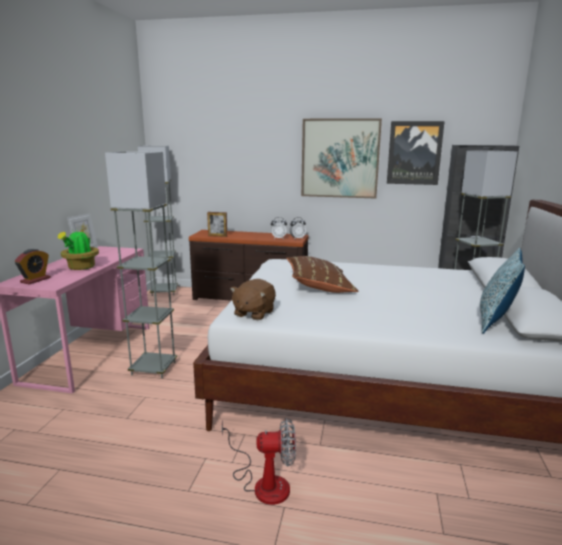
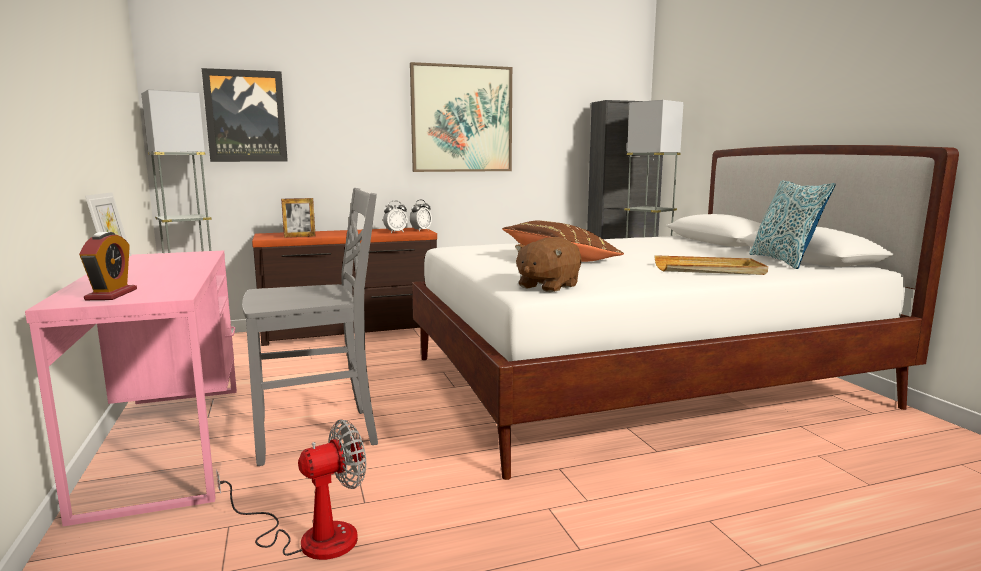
camera: 30 degrees left, 5 degrees down
(81, 267) = (166, 275): potted plant -> none
(153, 368) = (318, 435): grey floor lamp -> grey chair
(253, 313) = (547, 286): brown plush toy -> brown plush toy turned 45 degrees clockwise
(263, 482) = (653, 507): fan -> fan (311, 537)
(402, 319) = (709, 269): none -> beige tray
(414, 153) = (550, 112): picture -> picture (246, 116)

